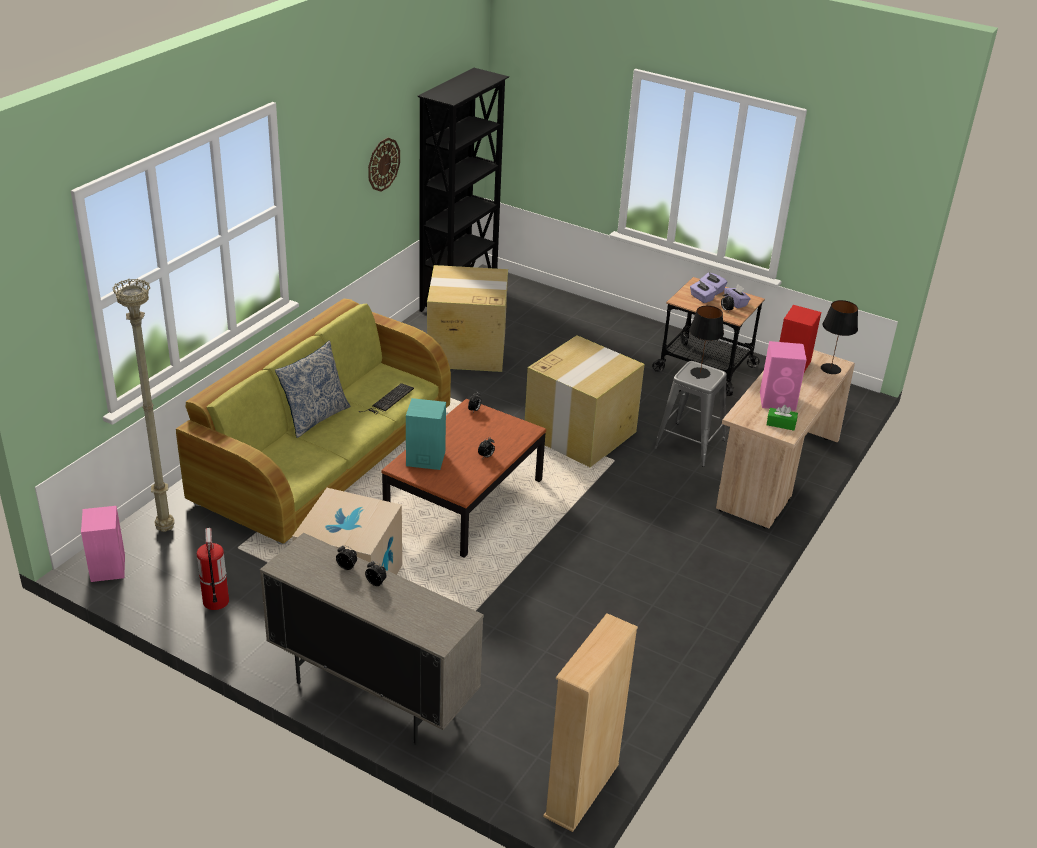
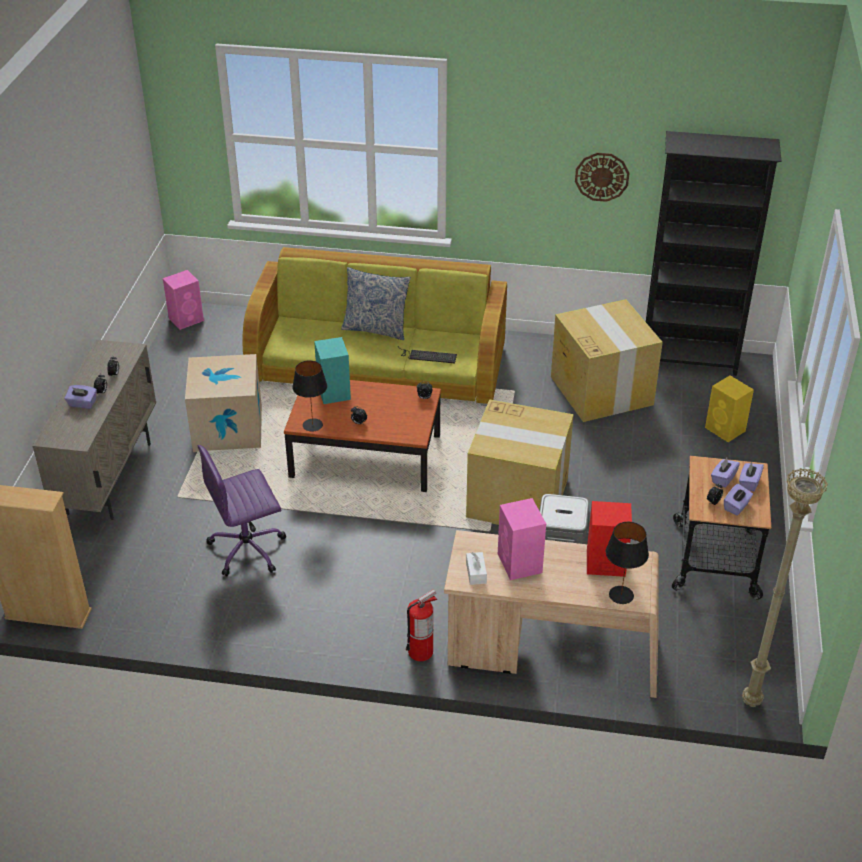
camera: 70 degrees right, 5 degrees up
(166, 528) = (241, 326): beige floor lamp -> beige floor lamp (752, 703)
(216, 601) = (175, 375): fire extinguisher -> fire extinguisher (421, 651)
(388, 602) = (82, 404): none -> purple tissue box
(557, 611) = (248, 549): none -> purple office chair
(559, 314) = (726, 430): none -> yellow speaker
(700, 373) = (568, 510): black table lamp -> black table lamp (313, 425)
(781, 424) = (476, 573): green tissue box -> white tissue box

